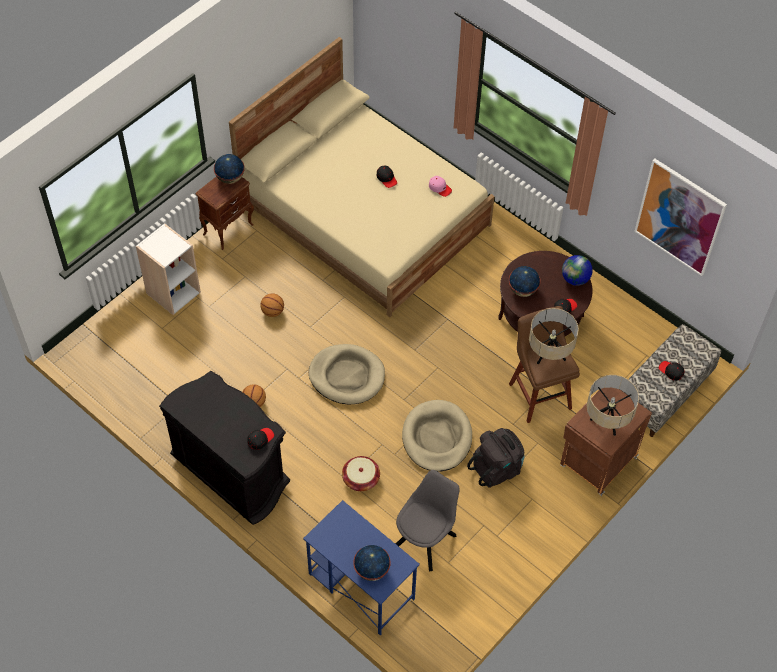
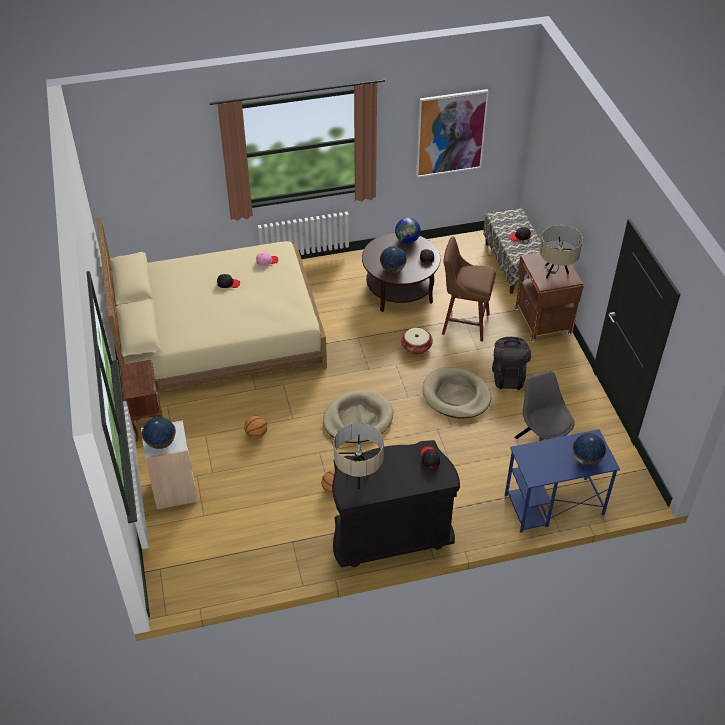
camera: 55 degrees left, 10 degrees down
(230, 178) = (134, 368): globe -> globe (161, 443)
(361, 479) = (458, 457): basket -> basket (416, 347)
(548, 357) = (473, 275): beige table lamp -> beige table lamp (358, 477)

